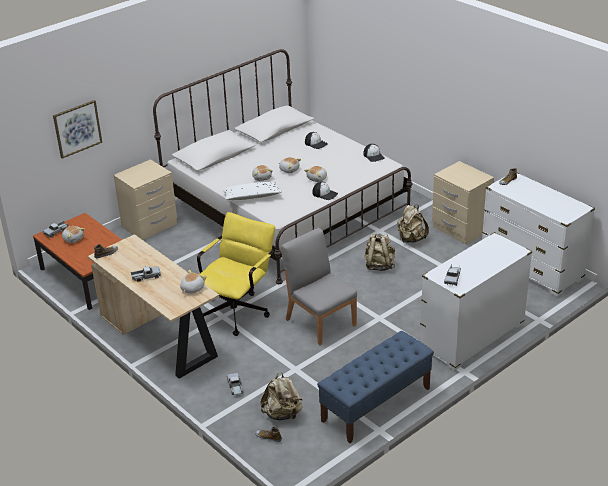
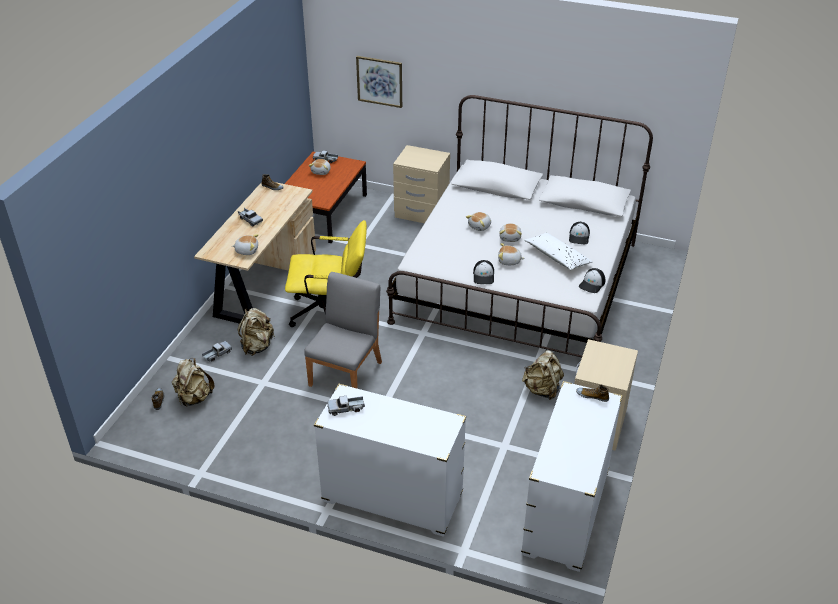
camera: 60 degrees right, 5 degrees up
(252, 196) = (440, 233): white pillow -> white pillow (557, 257)
(376, 405) = (237, 457): blue bench -> none
(379, 265) = (472, 382): beige backpack -> beige backpack (257, 346)

